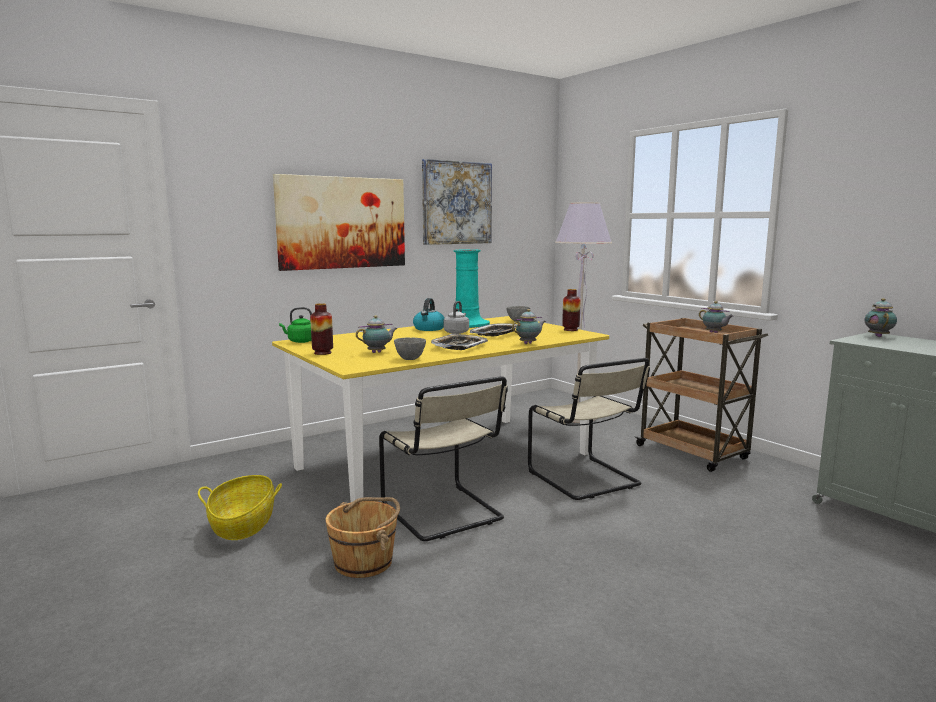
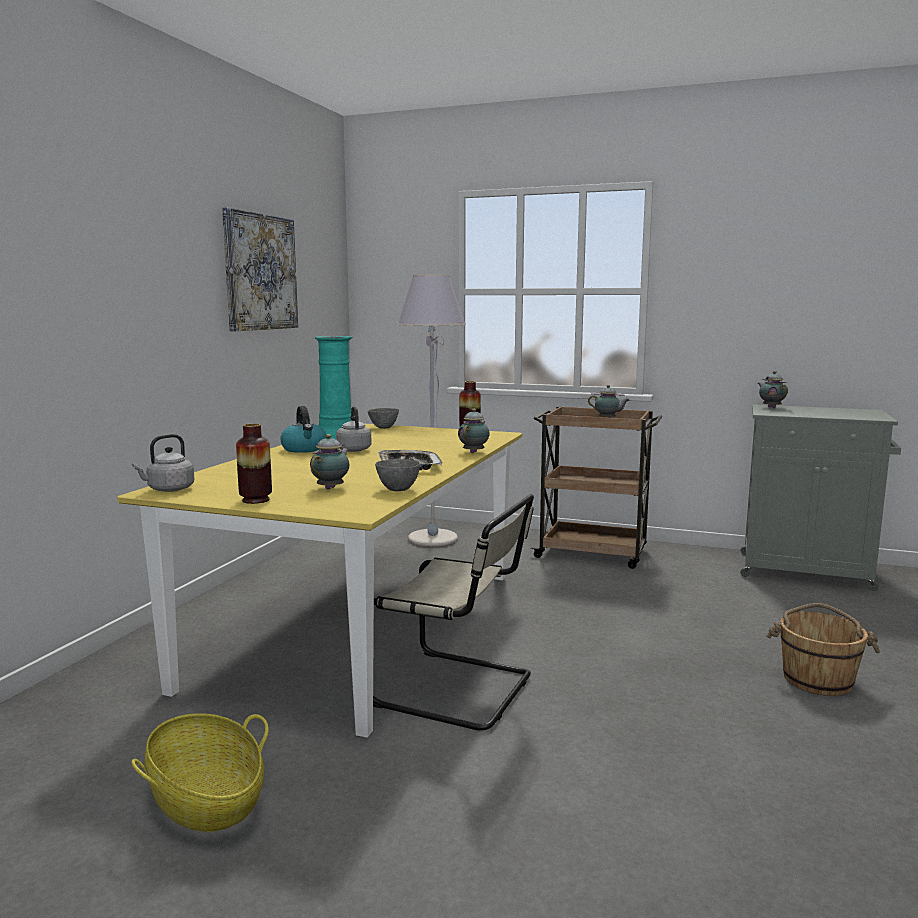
camera: 35 degrees left, 0 degrees up
(300, 341) = (168, 489): green kettle -> grey kettle
(342, 223) = (137, 299): picture -> none
(364, 562) = (455, 782): brown bucket -> brown bucket (817, 679)
(496, 334) = (405, 445): tray -> none
(586, 480) = (542, 606): beige chair -> none

